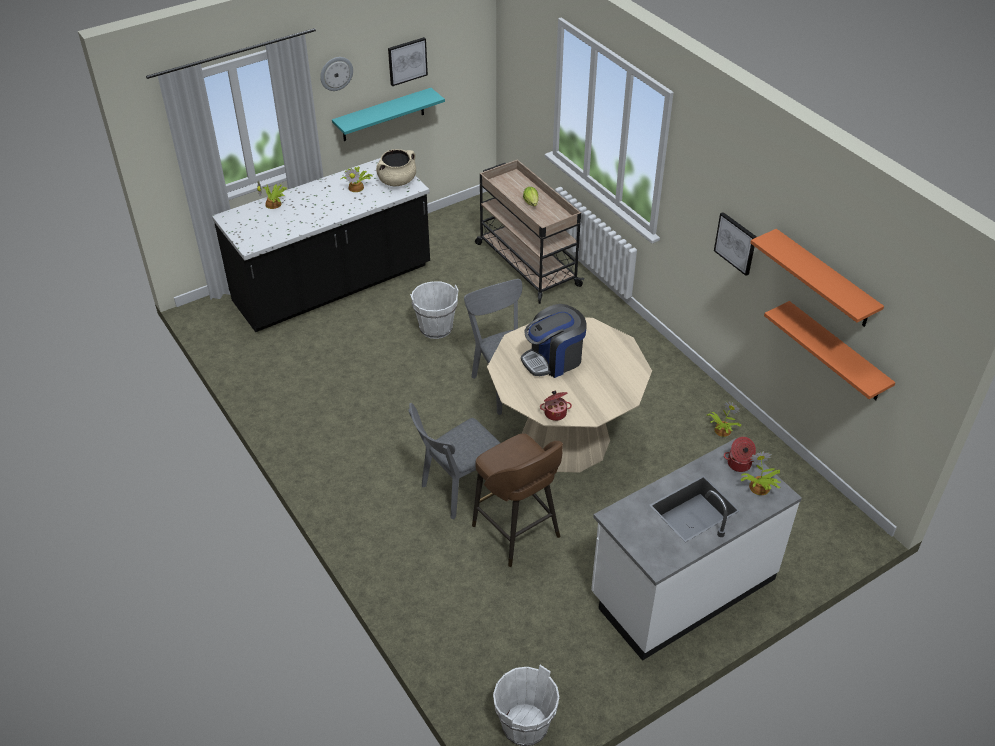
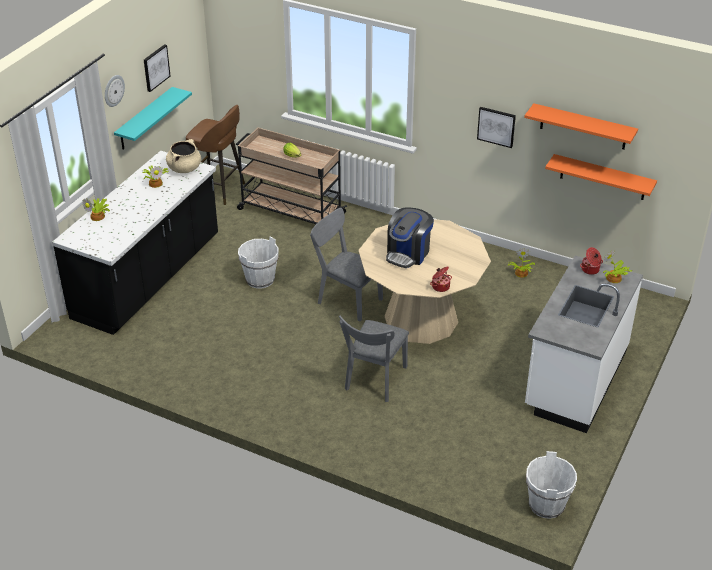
camera: 30 degrees left, 5 degrees down
(517, 533) = (440, 392): brown stool -> brown stool (218, 190)

